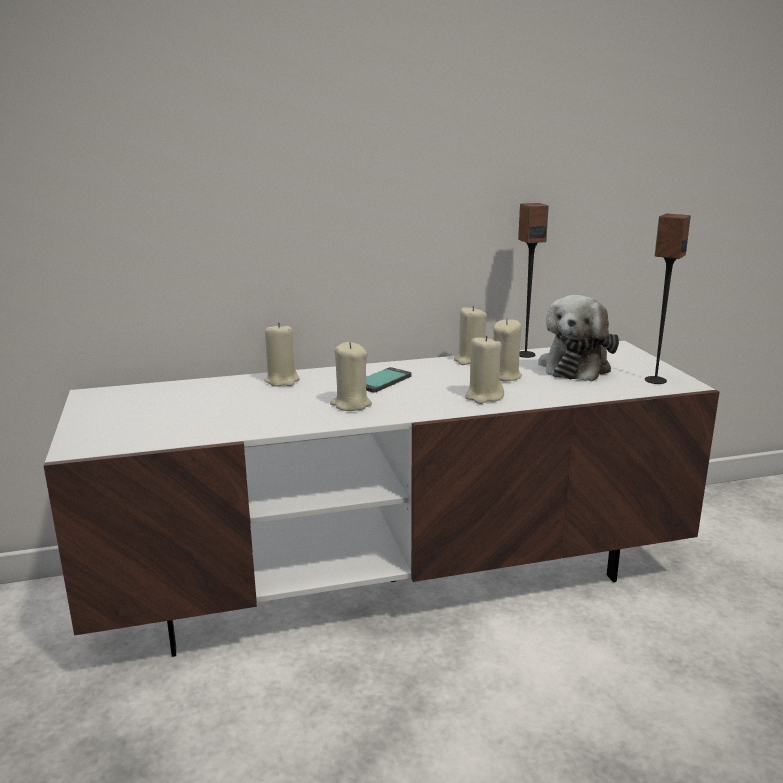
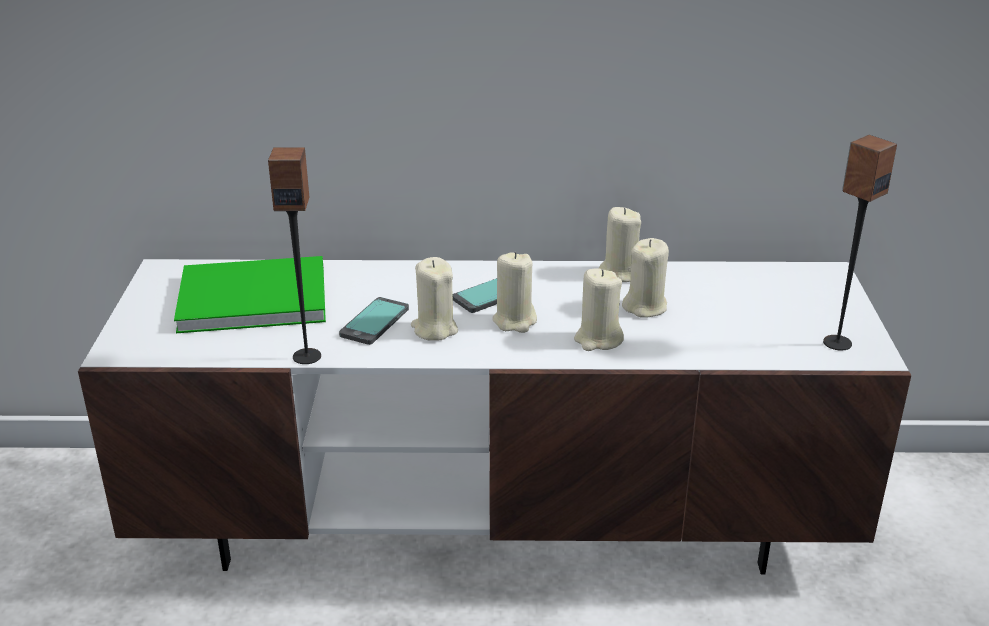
camera: 15 degrees right, 10 degrees up
(179, 402) = (248, 297): none -> green book
(282, 381) = (376, 277): beige candle -> beige candle (515, 321)
(299, 406) = (375, 322): none -> phone
(525, 354) = (696, 271): speaker -> speaker (307, 356)
(576, 366) = (748, 302): plush toy -> none

